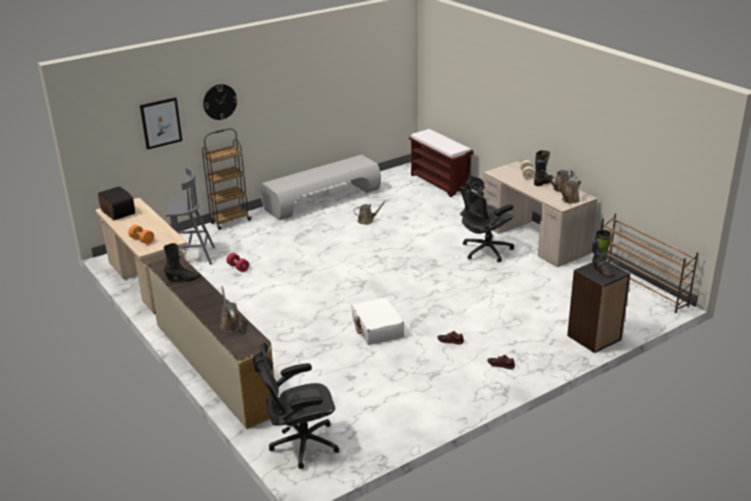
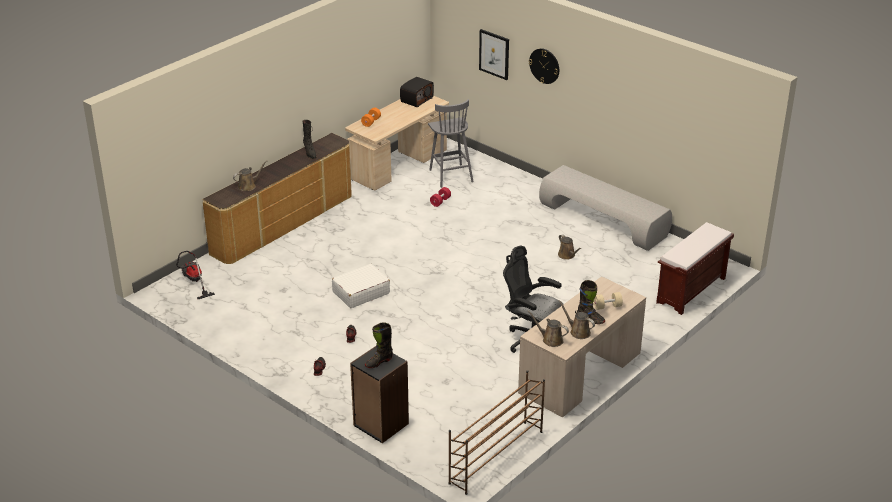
camera: 75 degrees right, 5 degrees up
(230, 222) = (525, 179): brown cart -> none
(300, 445) = (194, 281): office chair -> vacuum cleaner

